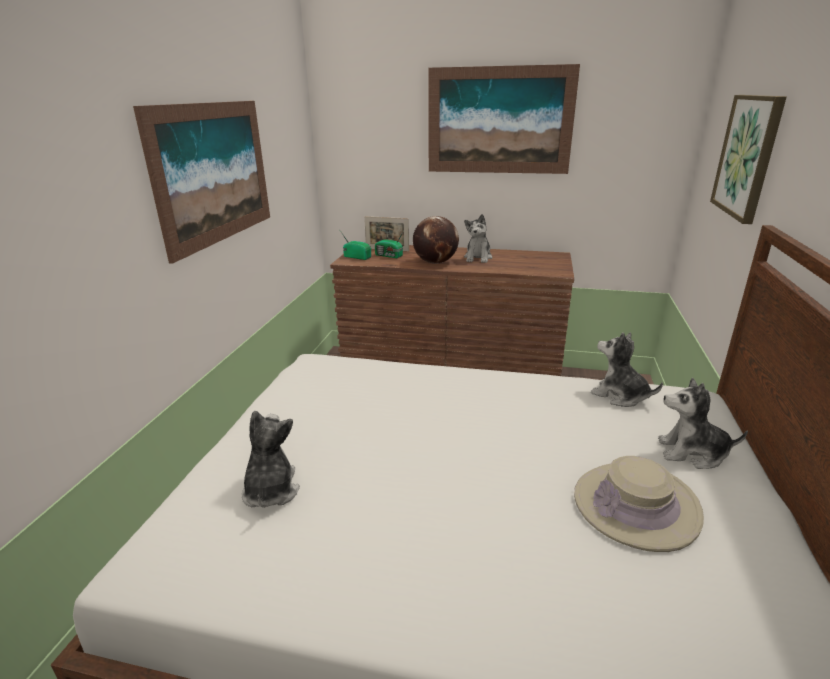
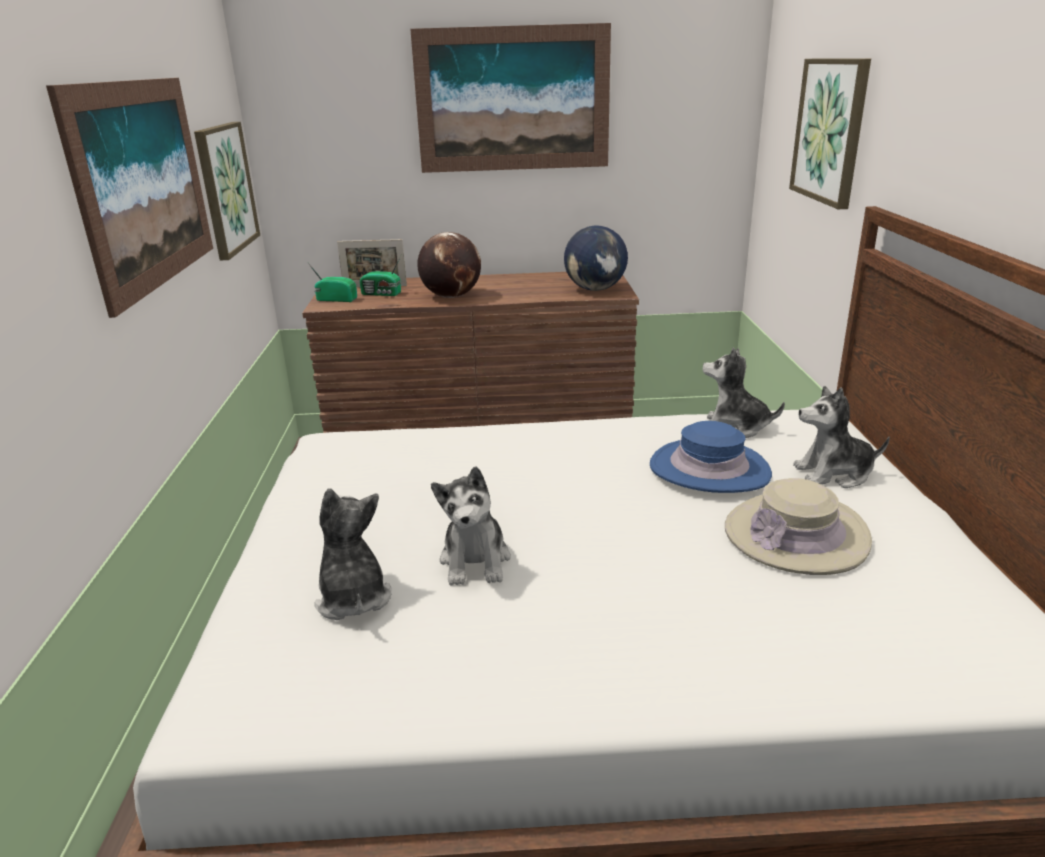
camera: 15 degrees left, 0 degrees up
(289, 176) = (225, 188): none -> picture
(478, 258) = (506, 286): plush toy -> plush toy (475, 560)
(543, 267) = (595, 289): none -> globe
(583, 430) = (709, 469): none -> blue hat

